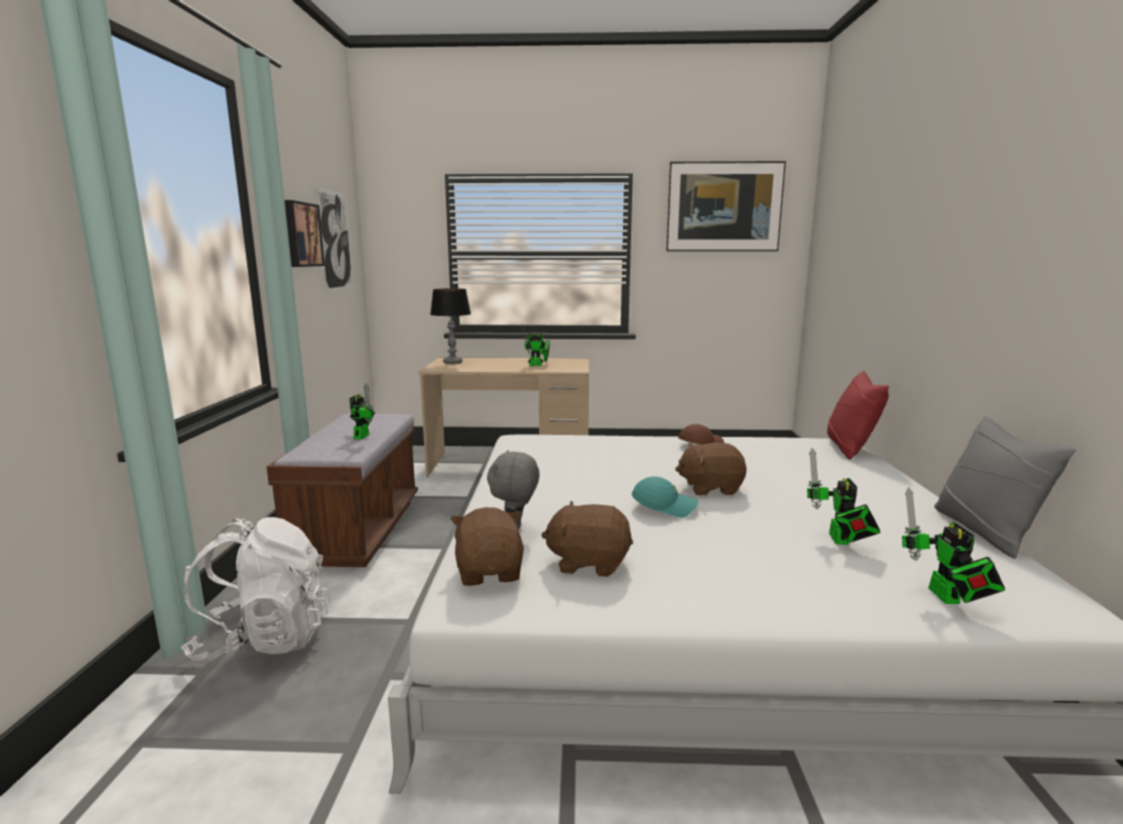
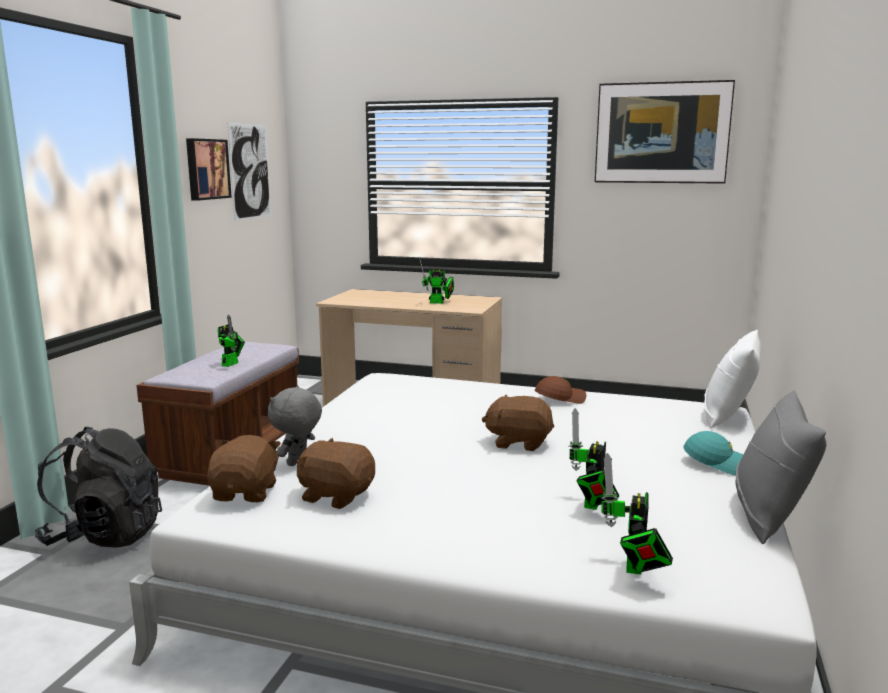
camera: 15 degrees right, 0 degrees up
(264, 640) = (105, 535): white backpack -> black backpack
(452, 362) = (358, 295): table lamp -> none
(664, 506) = (454, 455): turquoise cap -> turquoise cap (718, 462)
(850, 448) = (728, 416): red pillow -> white pillow

